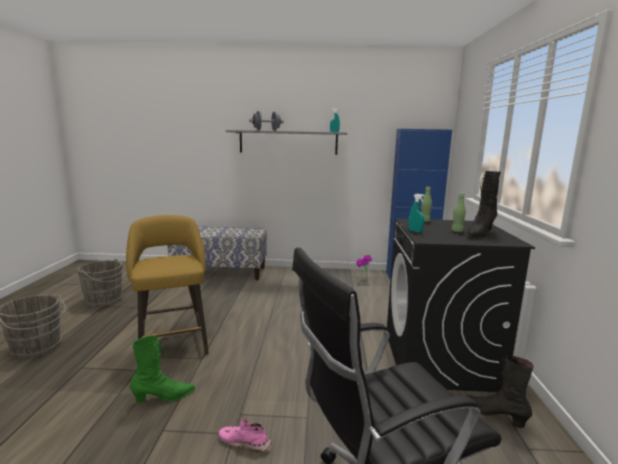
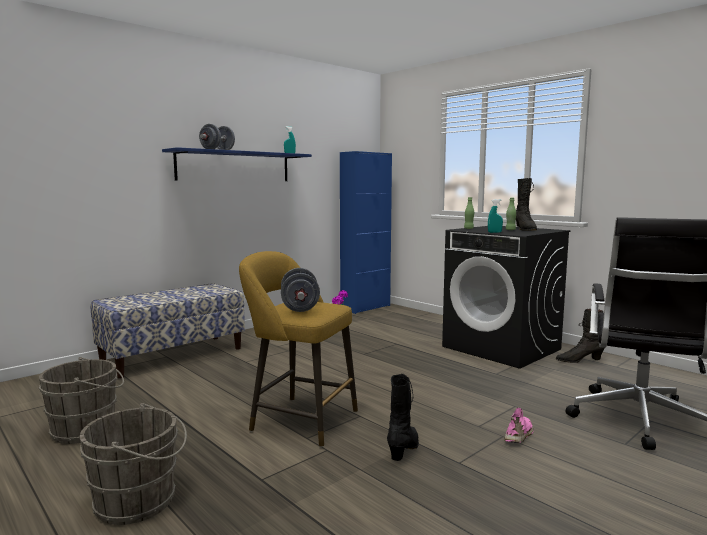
camera: 45 degrees left, 5 degrees down
(162, 261) = (300, 307): none -> grey dumbbell
(164, 397) = (404, 449): green boot -> black boot
(245, 442) = (519, 435): pink shoe -> pink shoe turned 150 degrees clockwise
(288, 142) = (234, 166): grey shelf -> blue shelf

